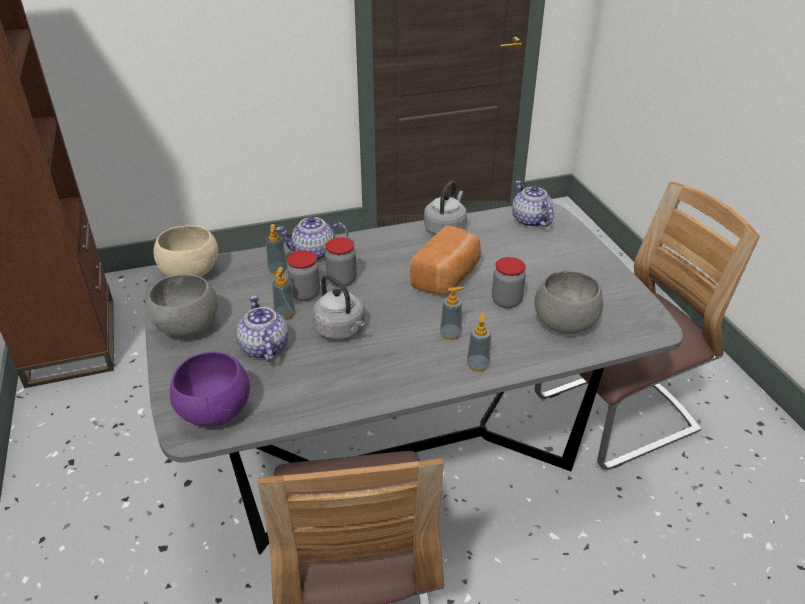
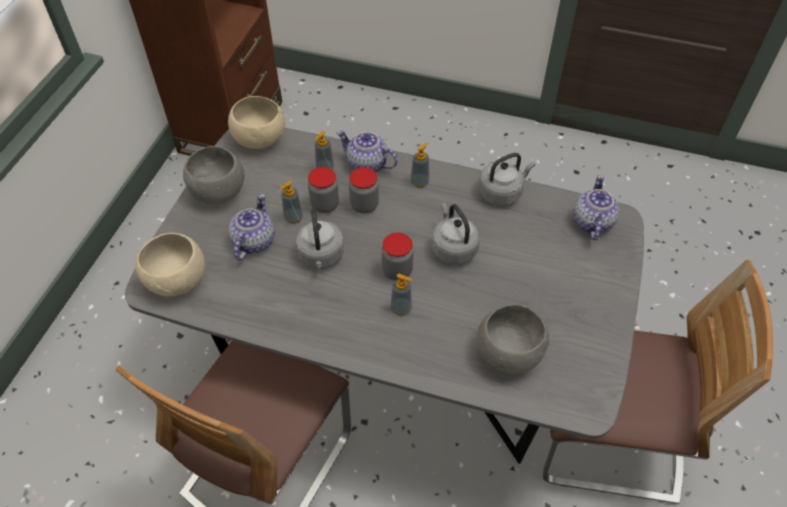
camera: 35 degrees right, 15 degrees up
(216, 412) = (178, 281): purple bowl -> beige bowl
(447, 277) = (453, 248): bread -> grey kettle
(477, 365) = (394, 351): soap dispenser -> soap dispenser (419, 182)
(506, 301) = (480, 301): jar -> jar (397, 270)

